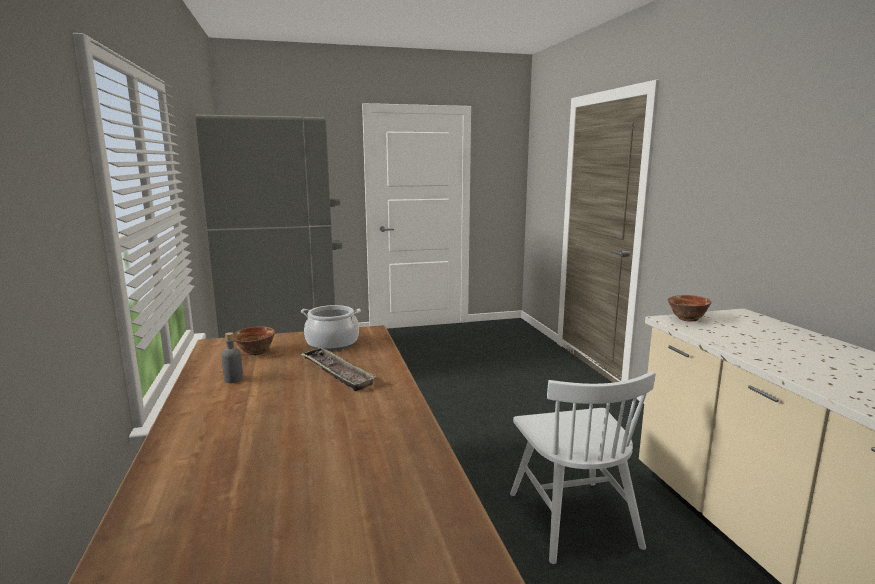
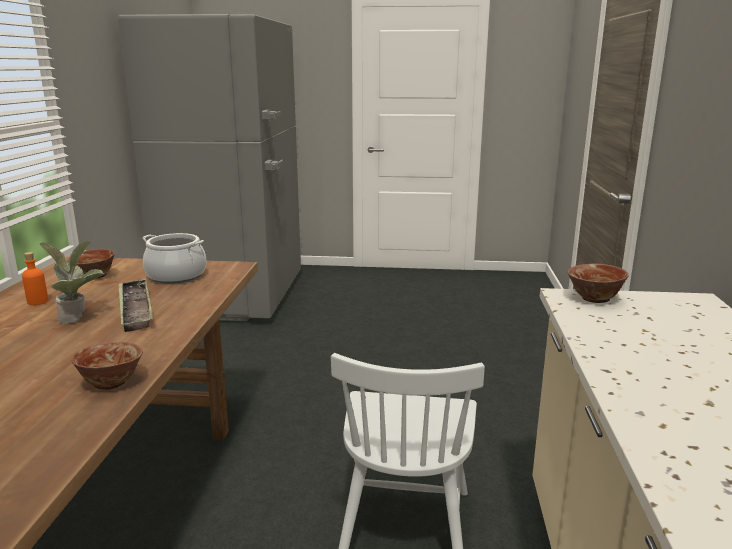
camera: 20 degrees right, 5 degrees up
(233, 379) = (38, 301): grey bottle -> orange bottle
(296, 386) = (79, 318): none -> potted plant
(404, 430) = (111, 383): none -> bowl

